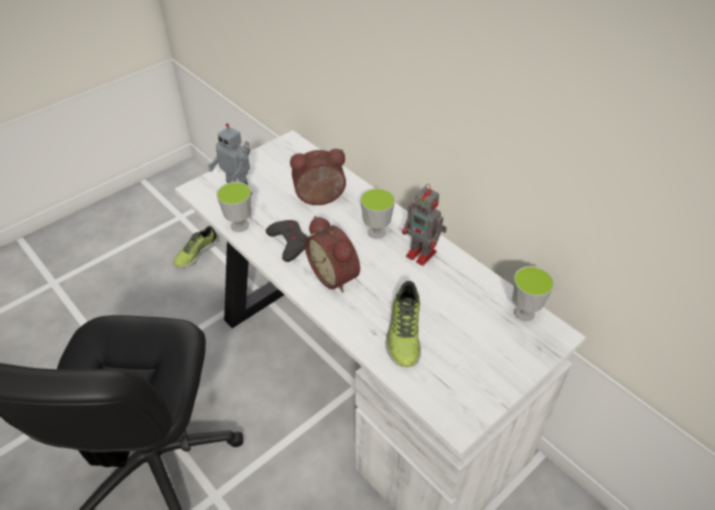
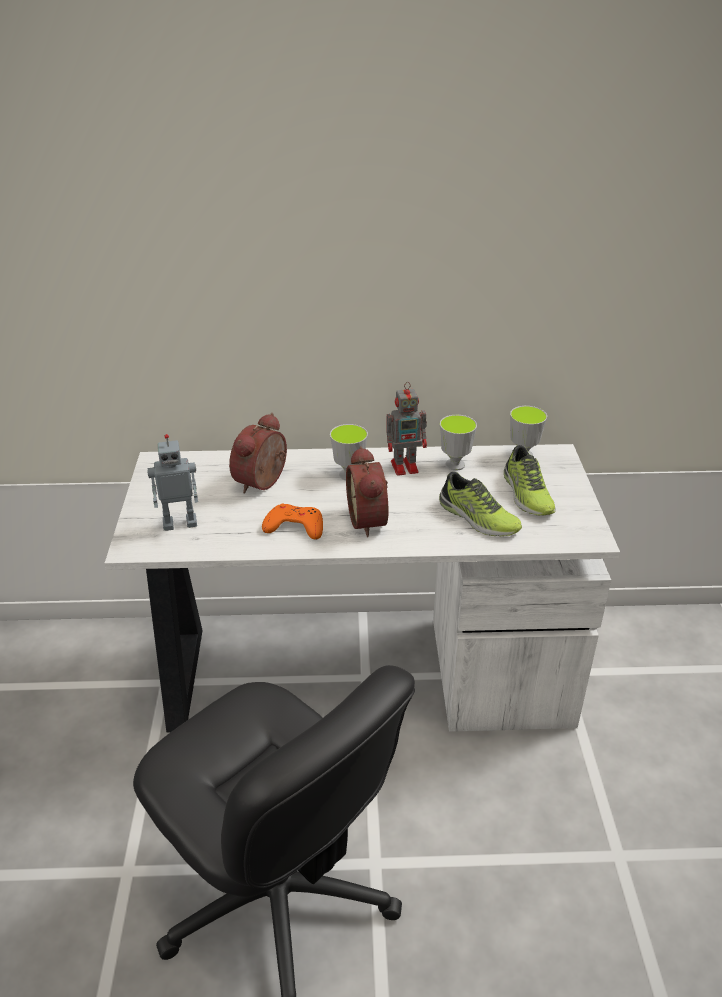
camera: 50 degrees left, 10 degrees down
(196, 252) = (38, 703): shoe -> shoe (526, 494)
(239, 226) = (229, 545): cup -> cup (455, 465)
(289, 242) = (294, 526): grey game controller -> orange game controller
(336, 275) = (370, 520): alarm clock -> alarm clock turned 75 degrees clockwise

